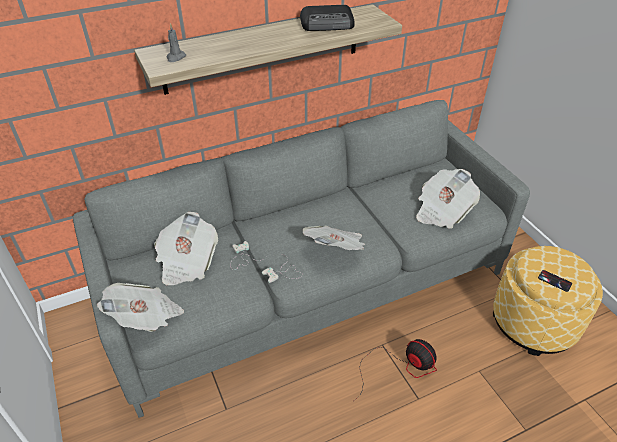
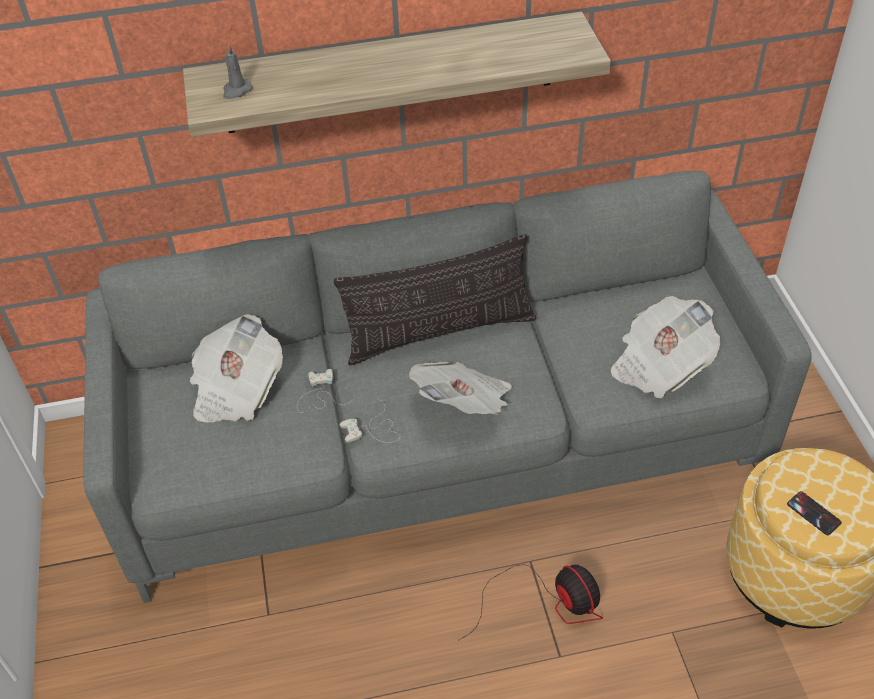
camera: 15 degrees right, 5 degrees up
(146, 318) = (159, 466): newspaper -> none
(307, 211) = (439, 332): none -> pillow
(328, 24) = (490, 47): radio -> none

